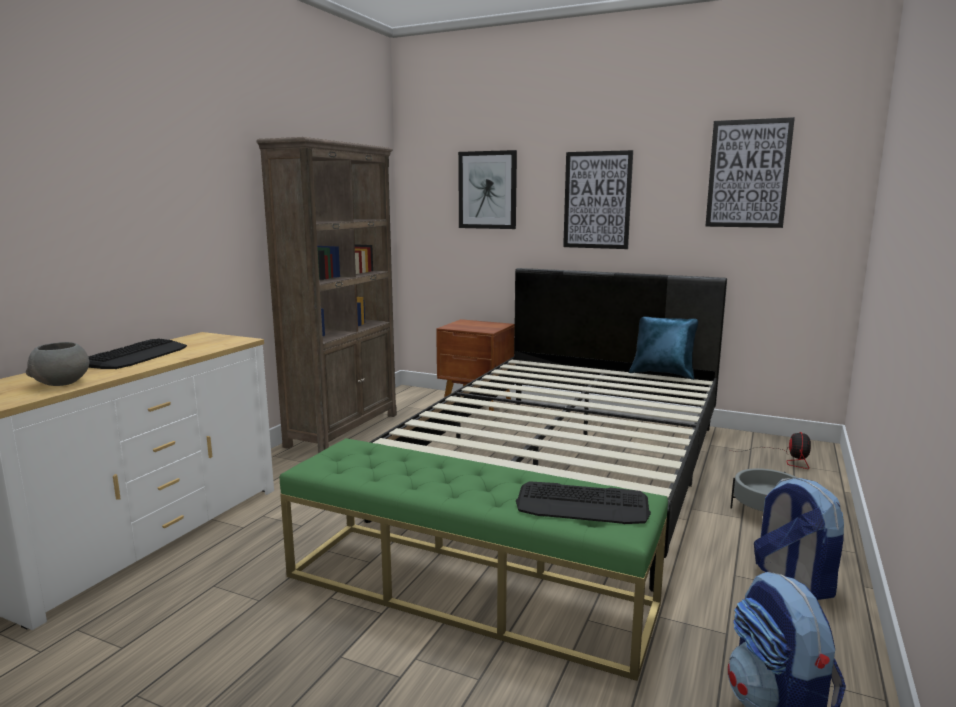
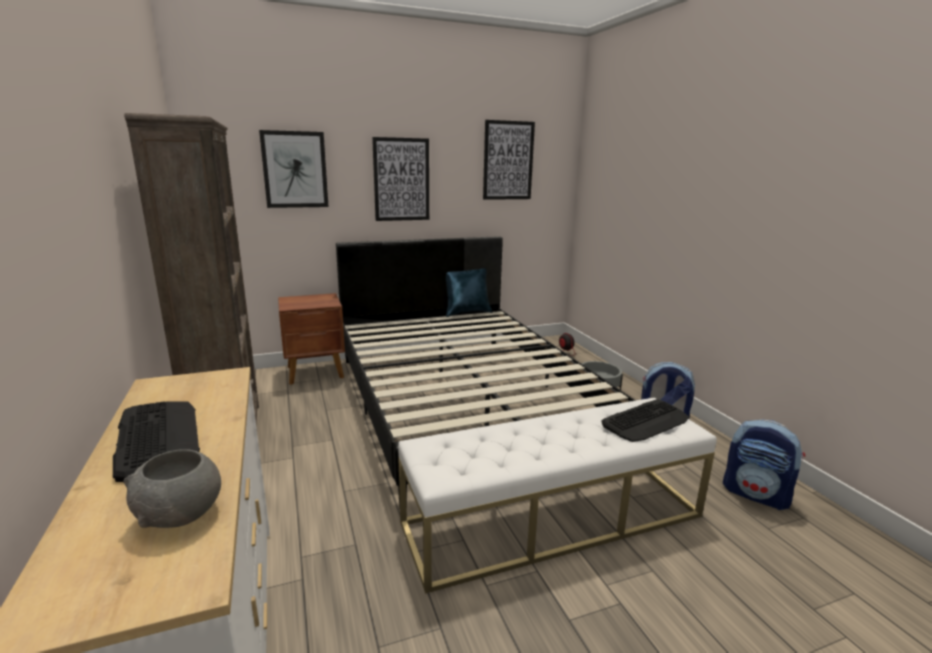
camera: 45 degrees left, 5 degrees up
(467, 590) = (553, 519): green bench -> white bench

